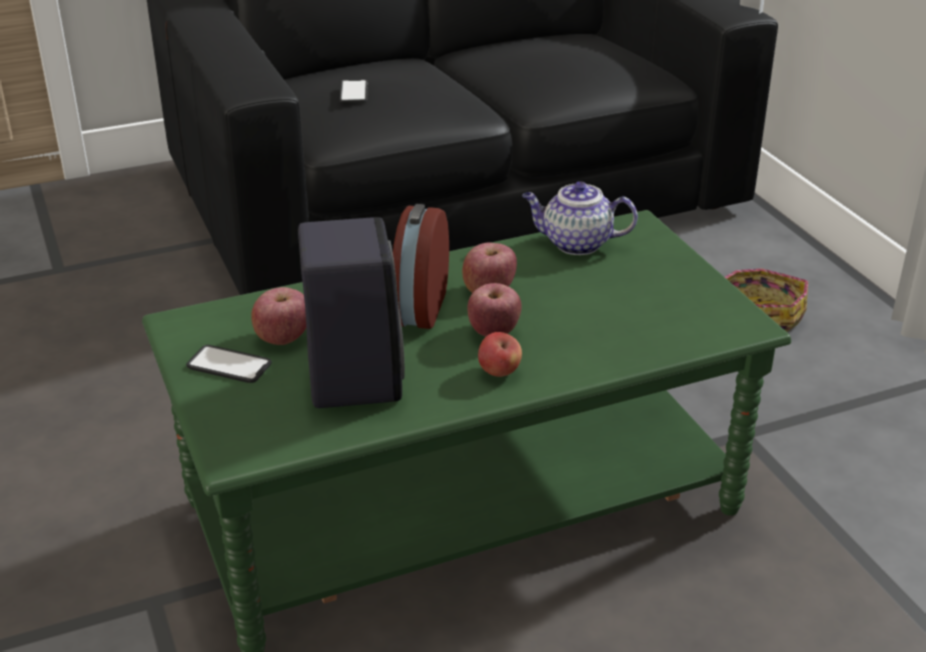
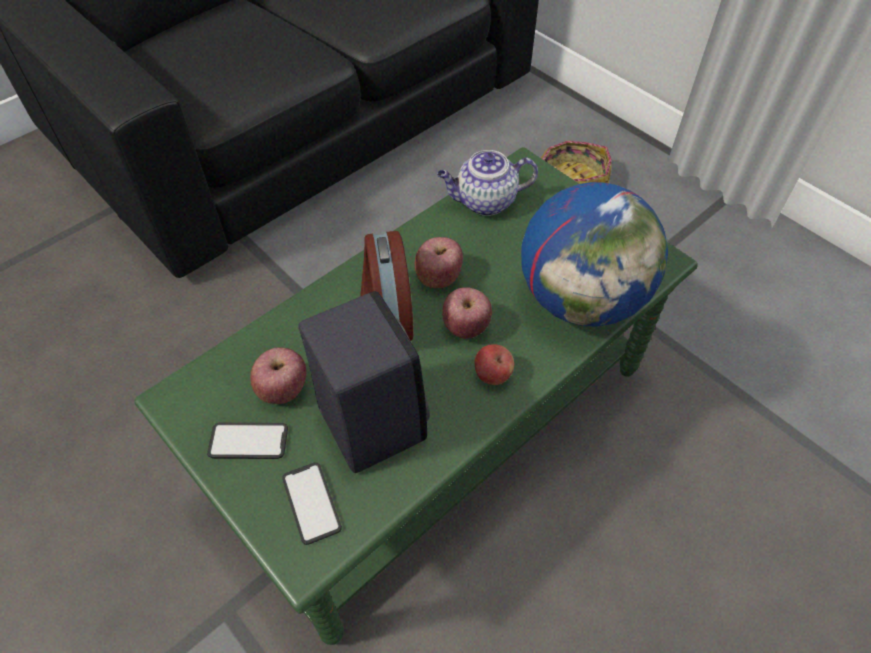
camera: 20 degrees left, 20 degrees up
(354, 92) = (208, 60): phone -> phone (311, 503)
(634, 336) = (582, 299): none -> globe

